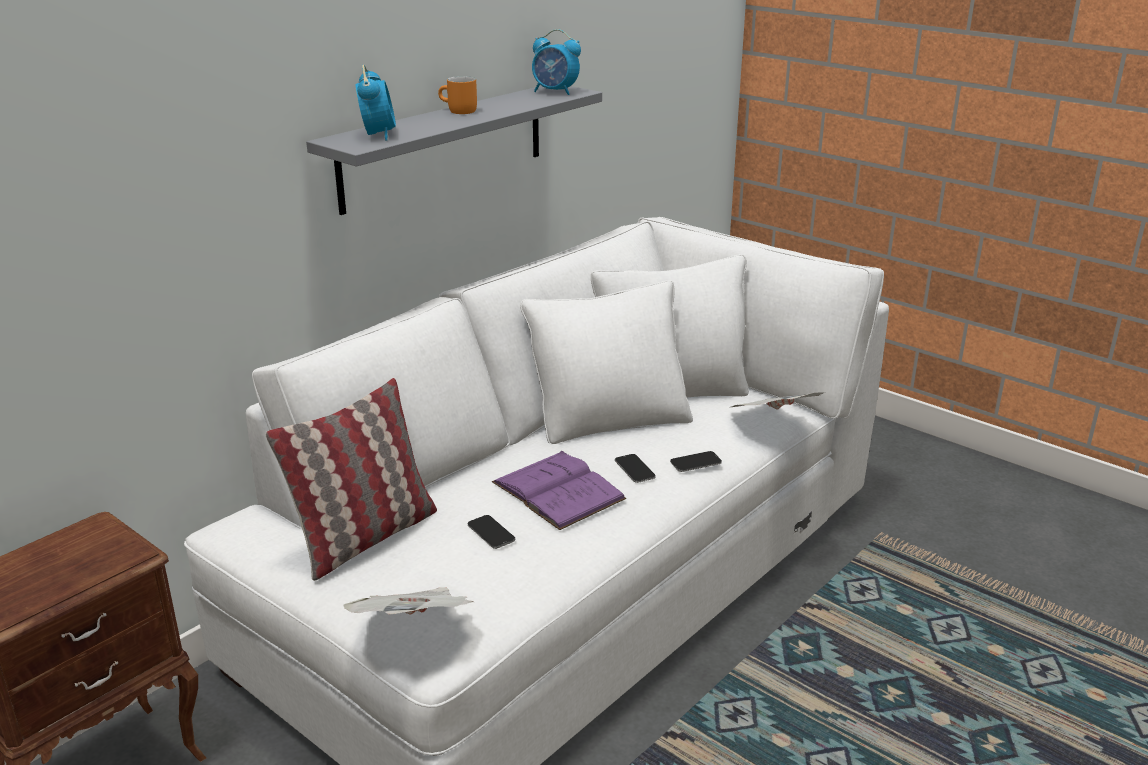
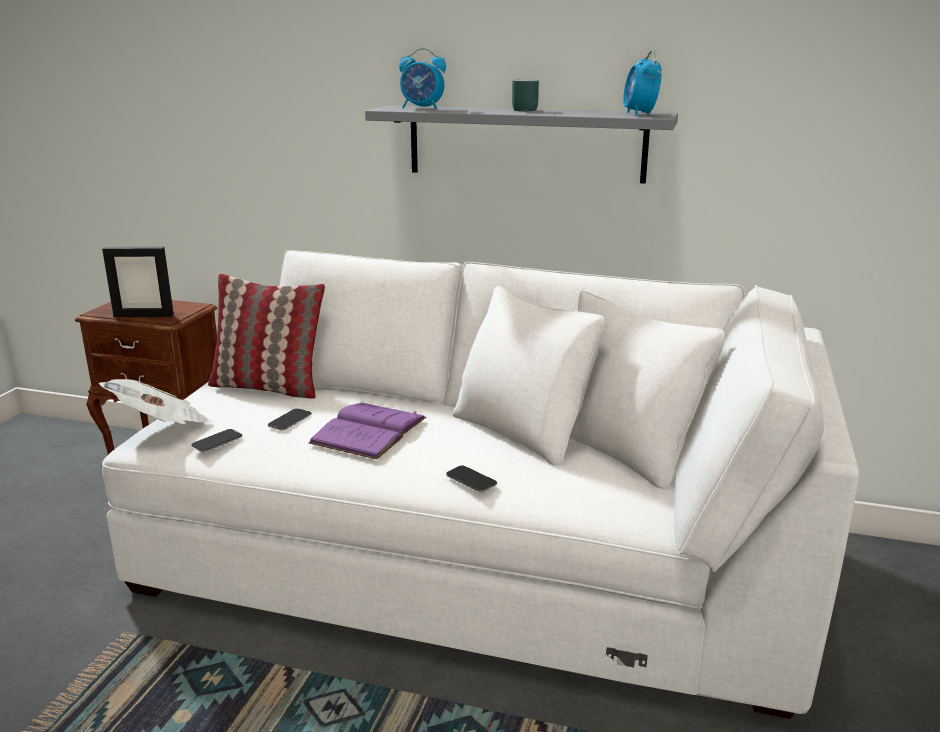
camera: 65 degrees right, 5 degrees down
(79, 575) = (144, 315): none -> picture frame
(378, 135) = (422, 108): alarm clock -> alarm clock turned 45 degrees clockwise
(457, 111) = (522, 110): orange mug -> turquoise mug
(634, 469) = (432, 454): phone -> phone (217, 441)
(773, 423) = (601, 508): newspaper -> none

